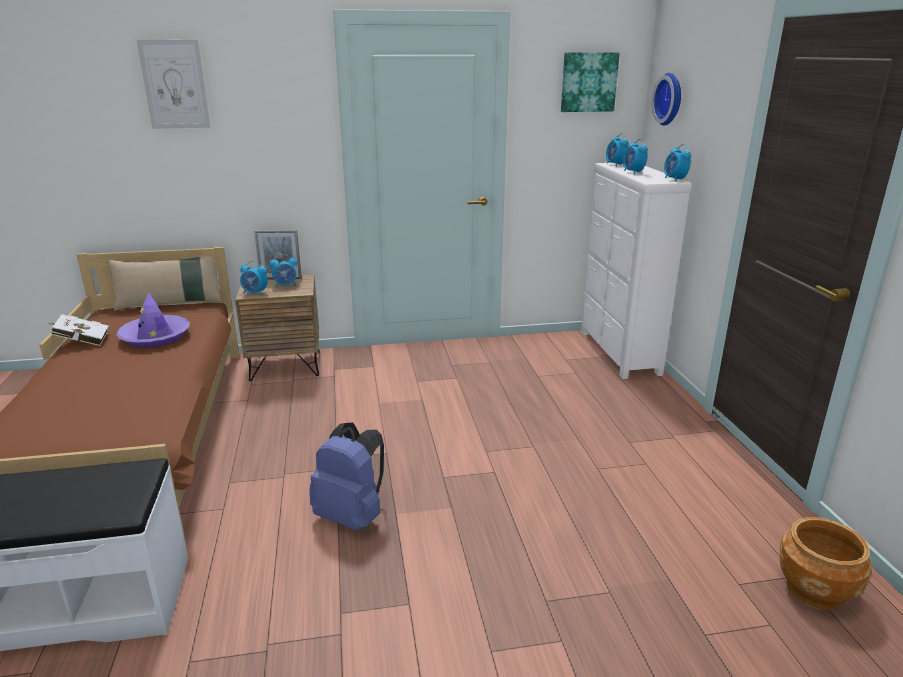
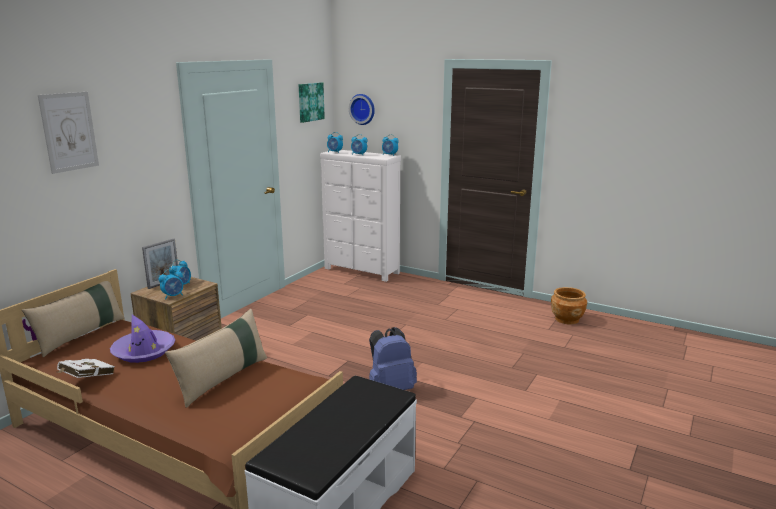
camera: 50 degrees left, 5 degrees down
(124, 393) = (223, 378): none -> beige pillow

